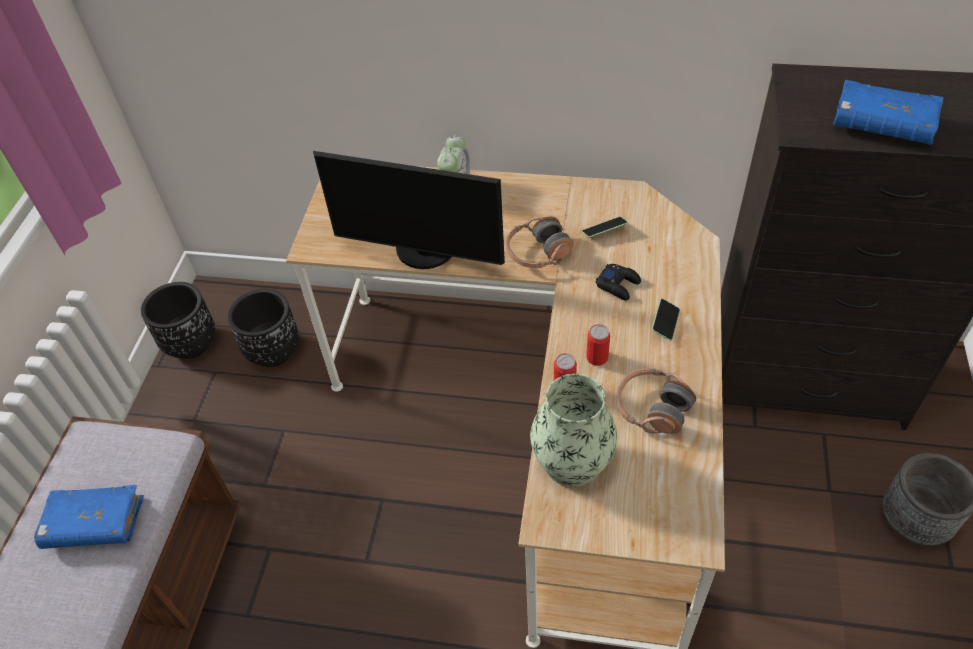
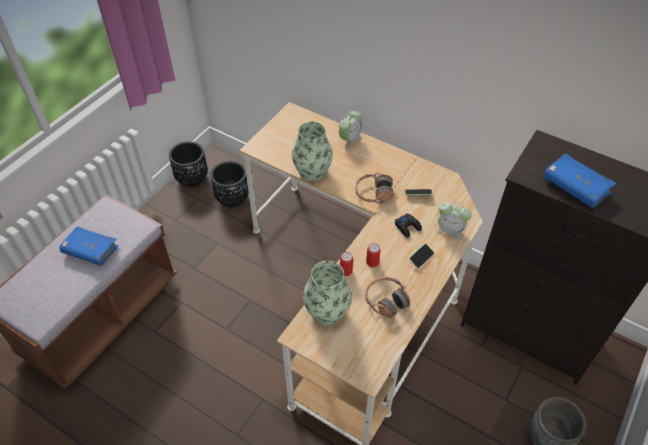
camera: 20 degrees right, 0 degrees up
(424, 252) = (312, 171): monitor -> vase
(682, 267) = (450, 230): none -> alarm clock

